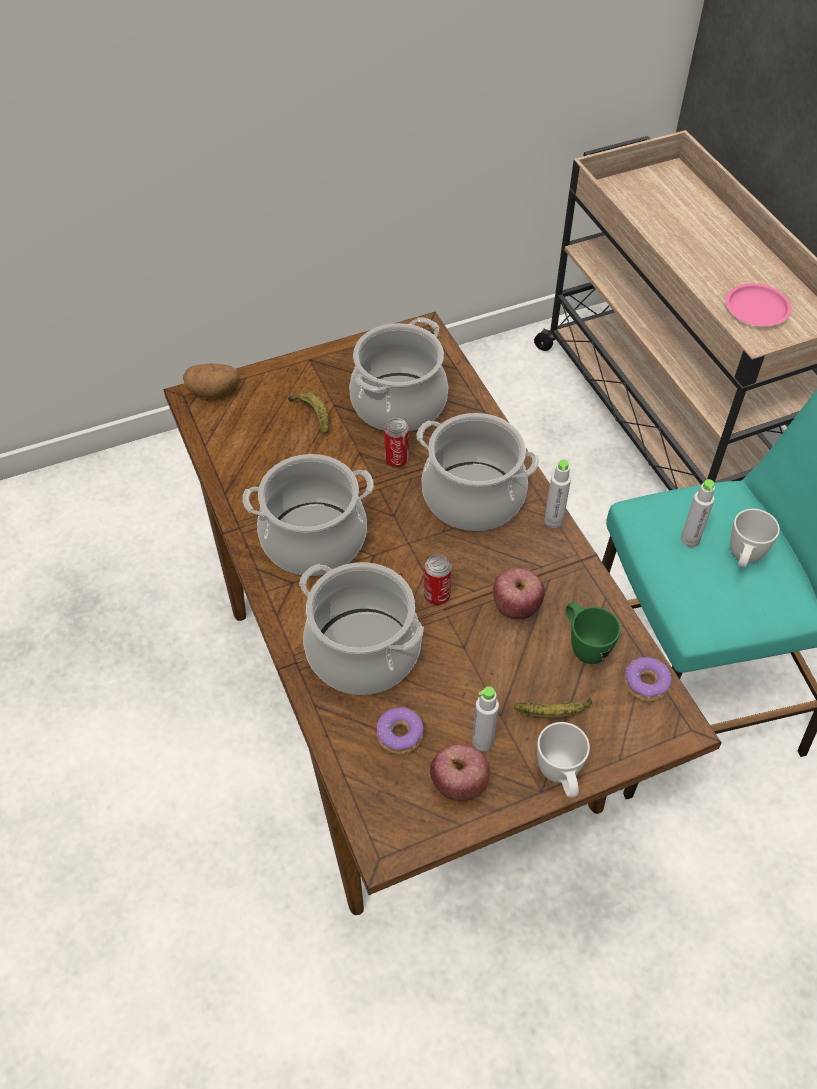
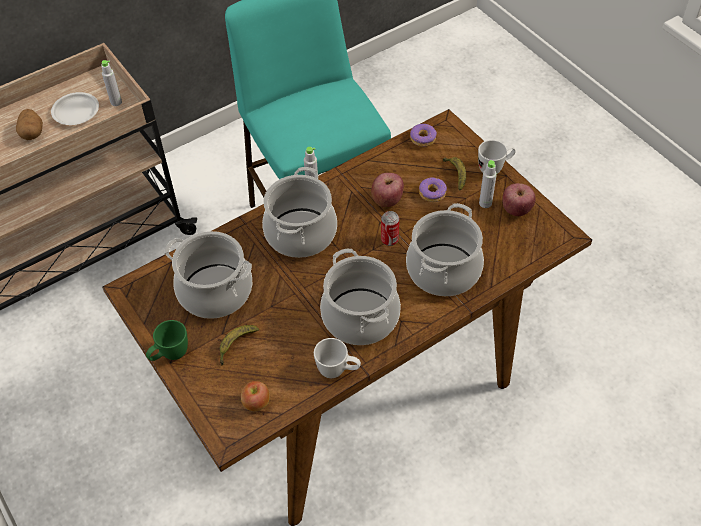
camera: 100 degrees left, 0 degrees up
(214, 392) = (218, 424): potato -> potato (32, 133)
(226, 425) = (256, 403): none -> apple
(396, 459) = (274, 282): can -> none
(400, 735) = (496, 241): donut -> donut (432, 193)
(584, 645) = (405, 166): green mug -> green mug (170, 355)
(690, 539) = (311, 127): grey bottle -> grey bottle (116, 102)
(743, 559) = (320, 104): white mug -> white mug (338, 371)
(757, 309) = (75, 111): pink plate -> white plate

